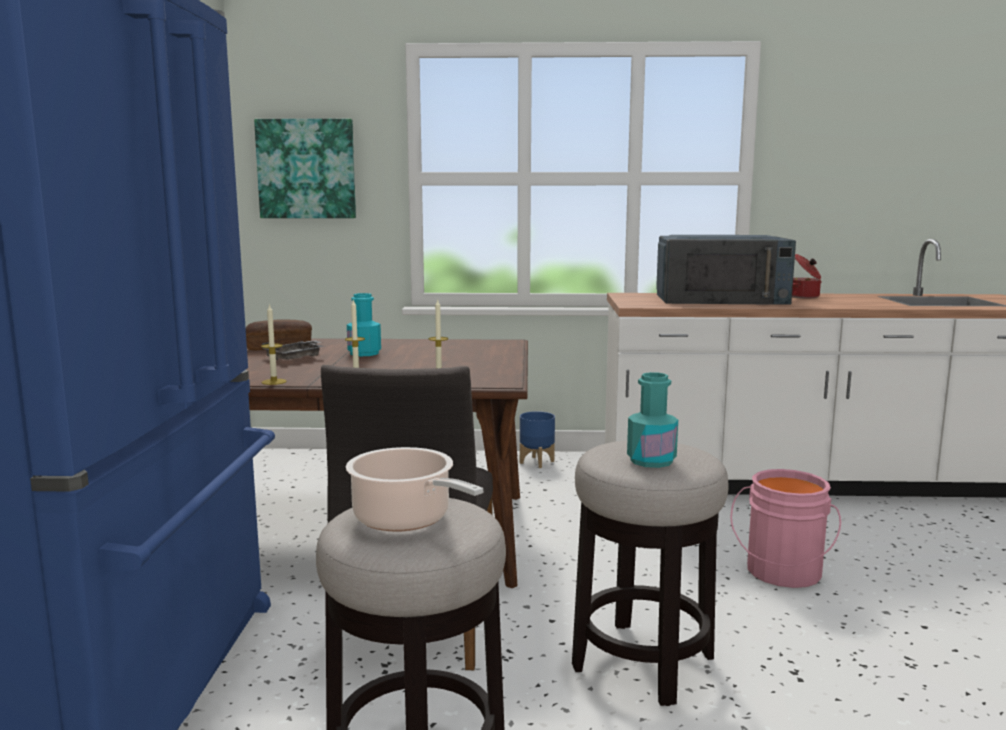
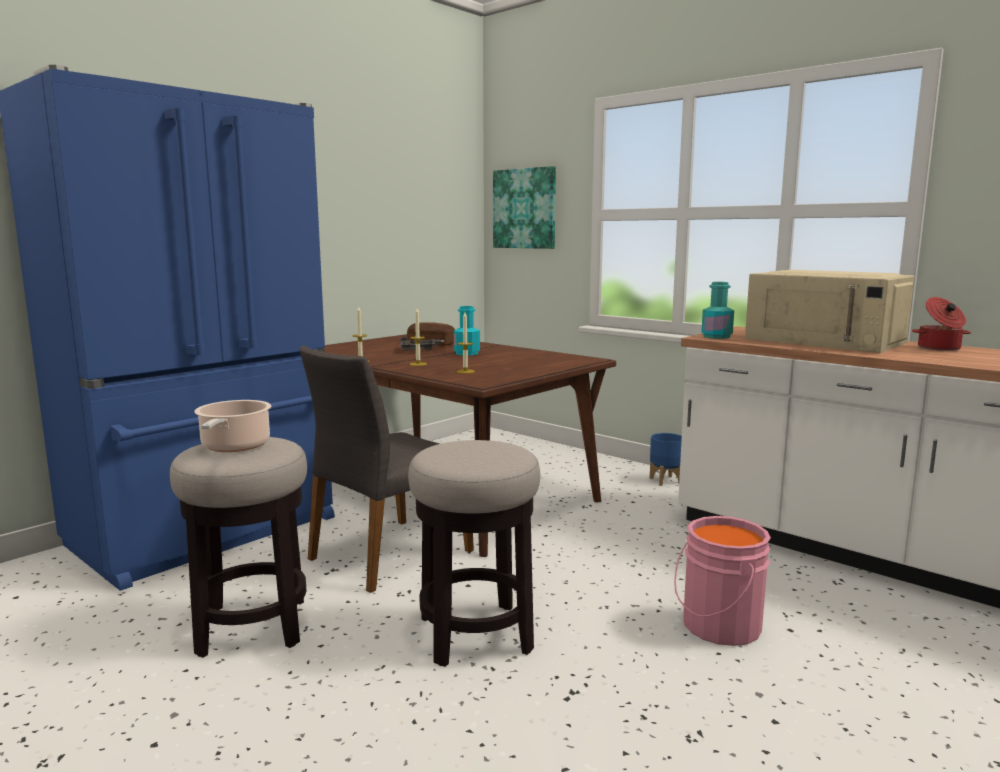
camera: 40 degrees right, 0 degrees up
(651, 461) = (458, 455): turquoise bottle -> turquoise bottle (716, 336)
(722, 299) = (825, 341): blue microwave -> beige microwave

